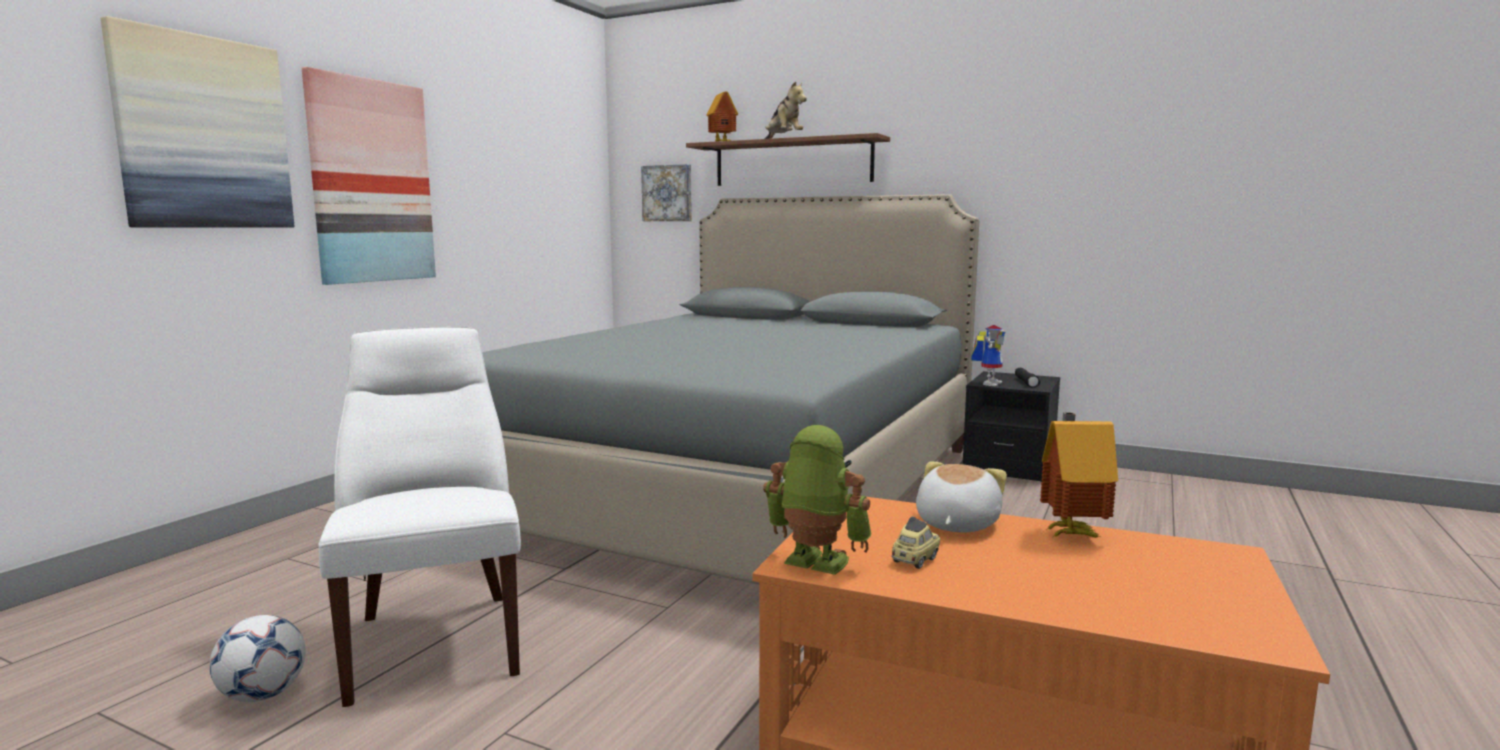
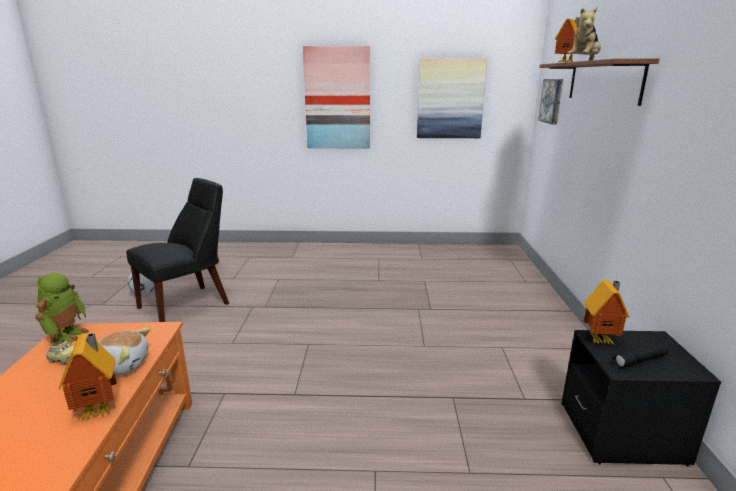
camera: 65 degrees right, 10 degrees up
(204, 133) = (259, 82): picture -> picture (450, 99)
(436, 639) = (188, 305): white chair -> black chair
(741, 487) = (415, 318): grey bed -> none
(988, 383) = (601, 340): toy robot -> toy house

